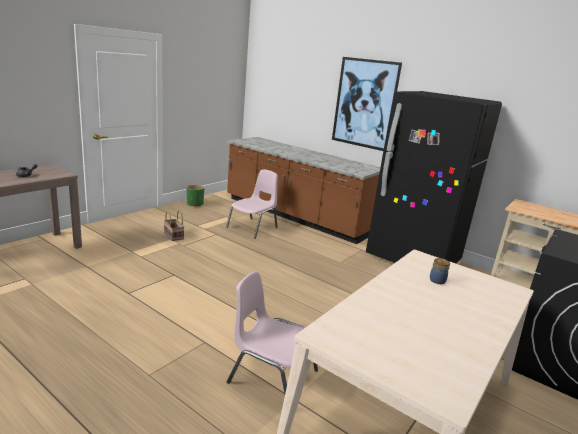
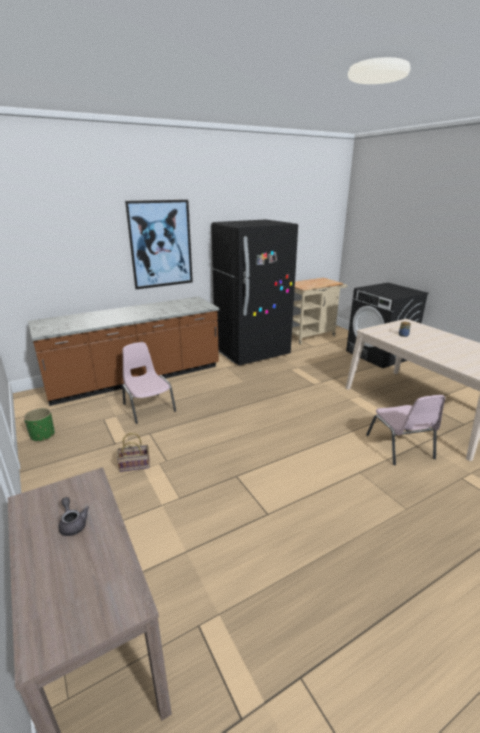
camera: 65 degrees left, 5 degrees up
(271, 376) = (400, 447): pink chair -> pink chair turned 60 degrees counterclockwise

